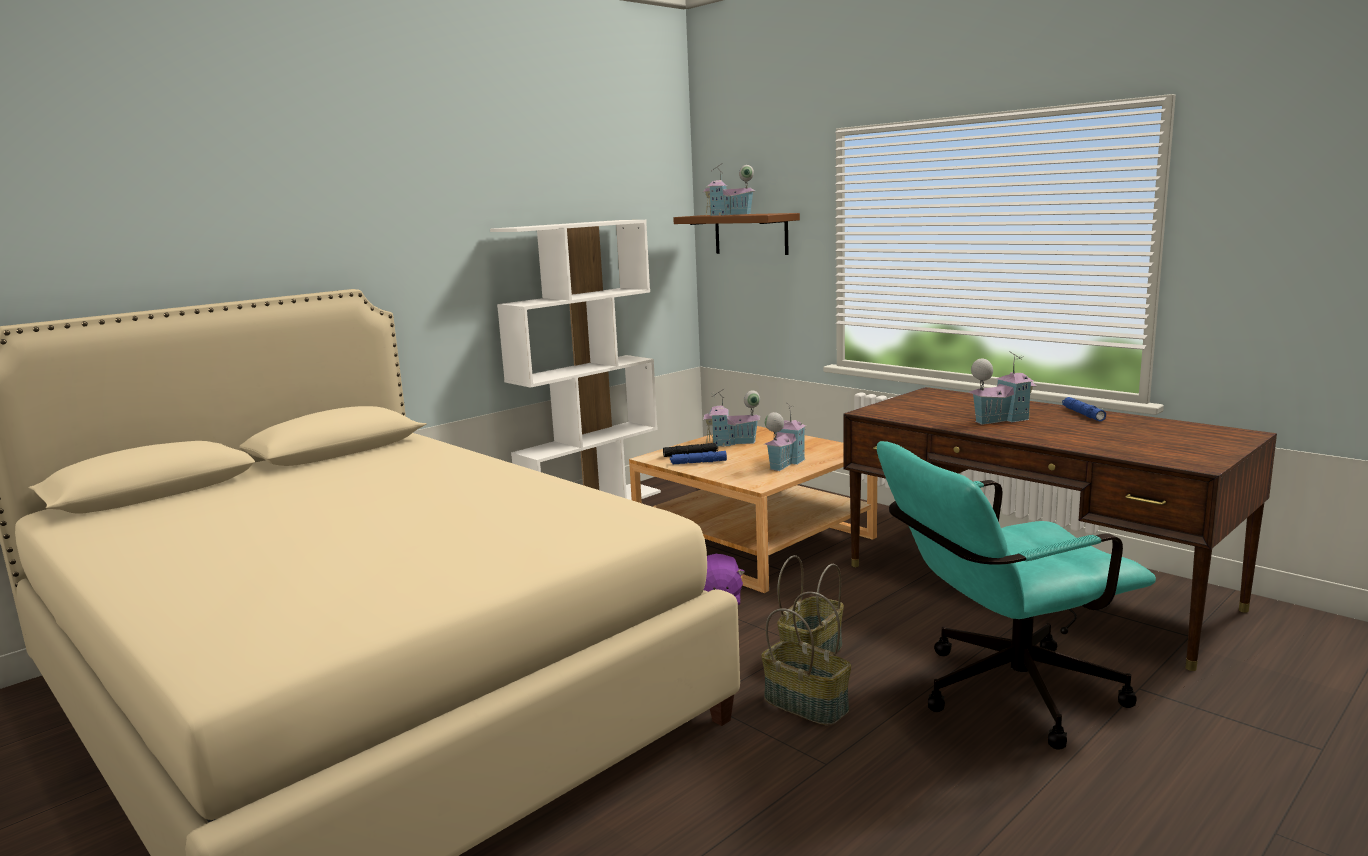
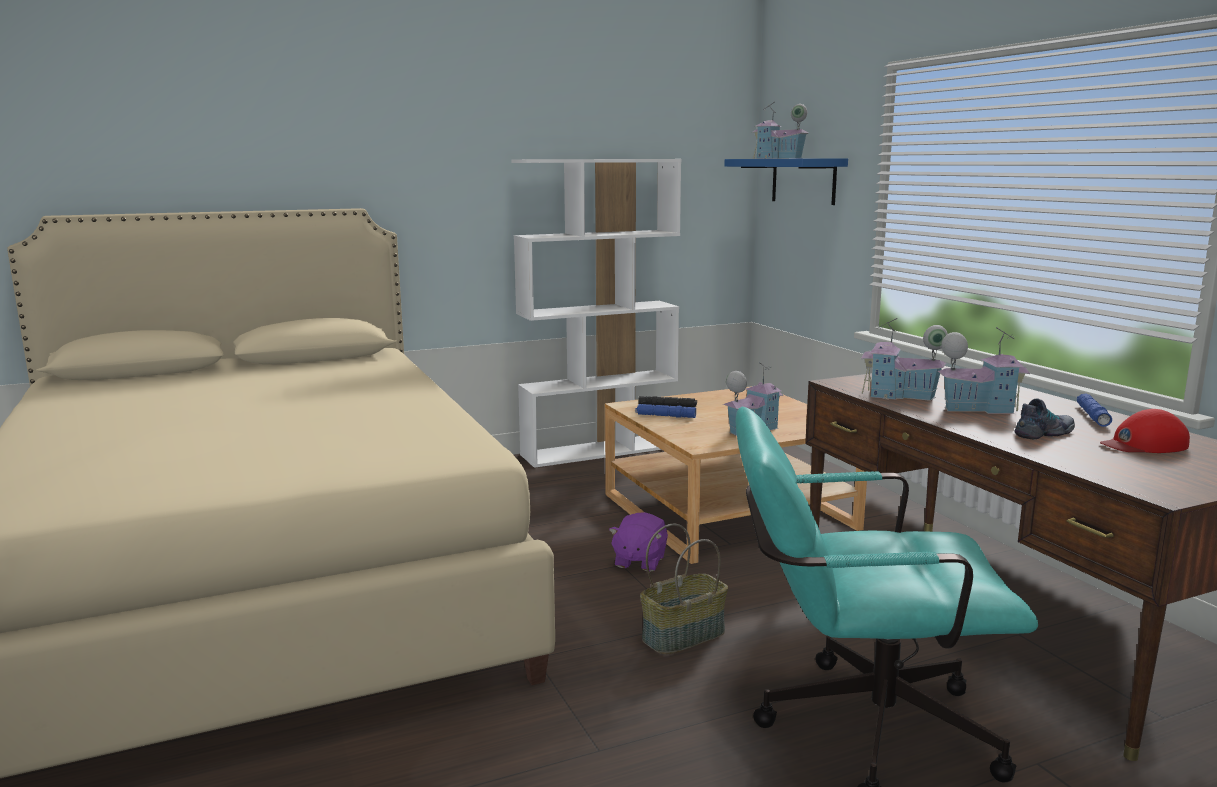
camera: 20 degrees right, 0 degrees up
(732, 442) = (722, 401): toy house -> toy house (900, 396)
(751, 234) = (803, 181): brown shelf -> blue shelf
(807, 704) = (634, 685): basket -> none
(1070, 432) = (1045, 433): none -> shoe
(1142, 431) = (1143, 445): none -> red cap

